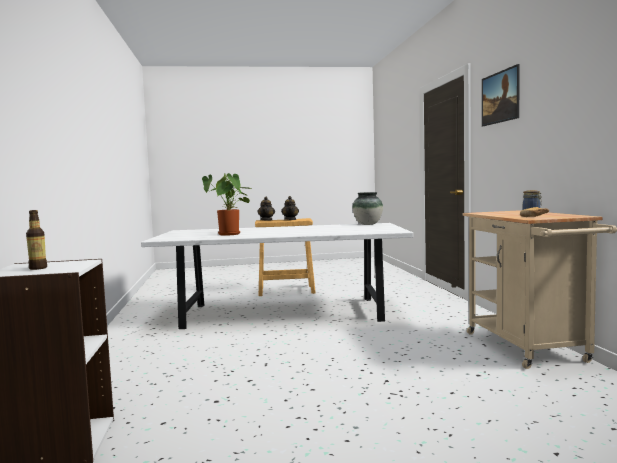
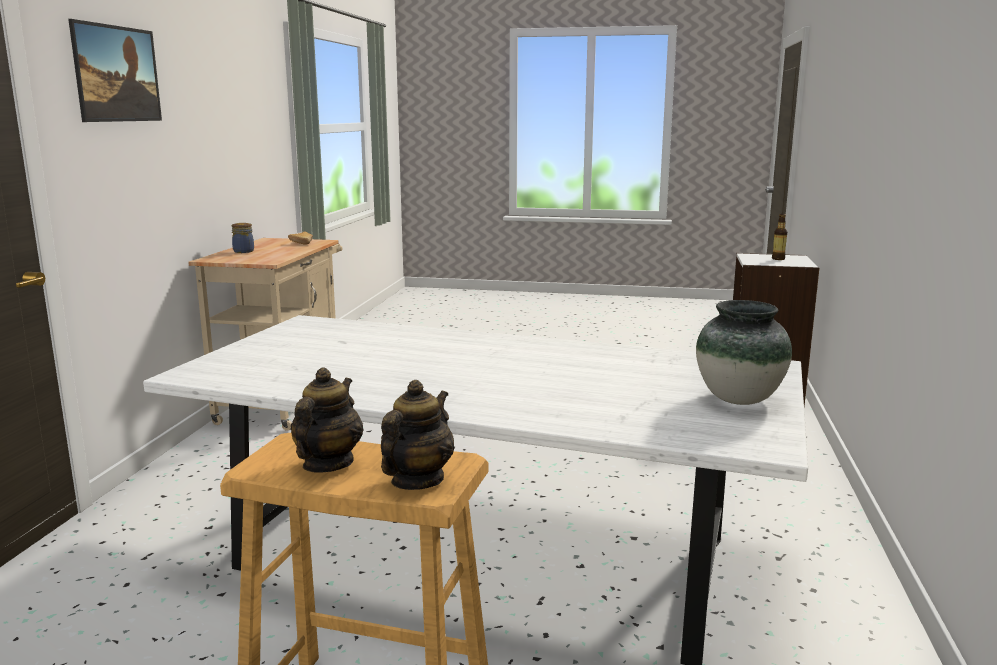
camera: 160 degrees left, 10 degrees up
(230, 234) = (609, 366): potted plant -> none
(368, 224) = (227, 374): vase -> vase (738, 399)

